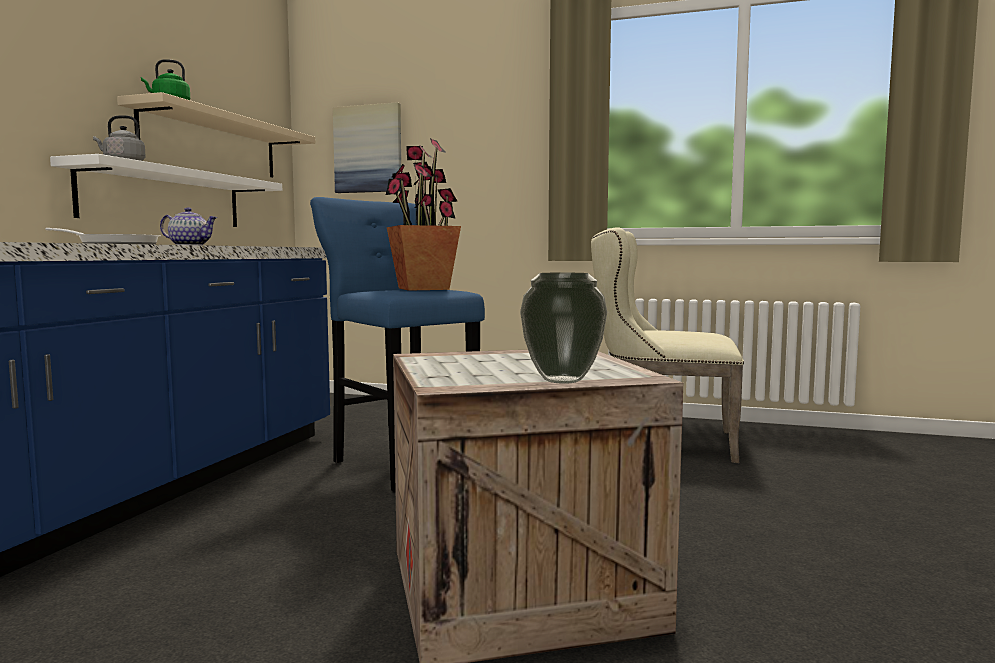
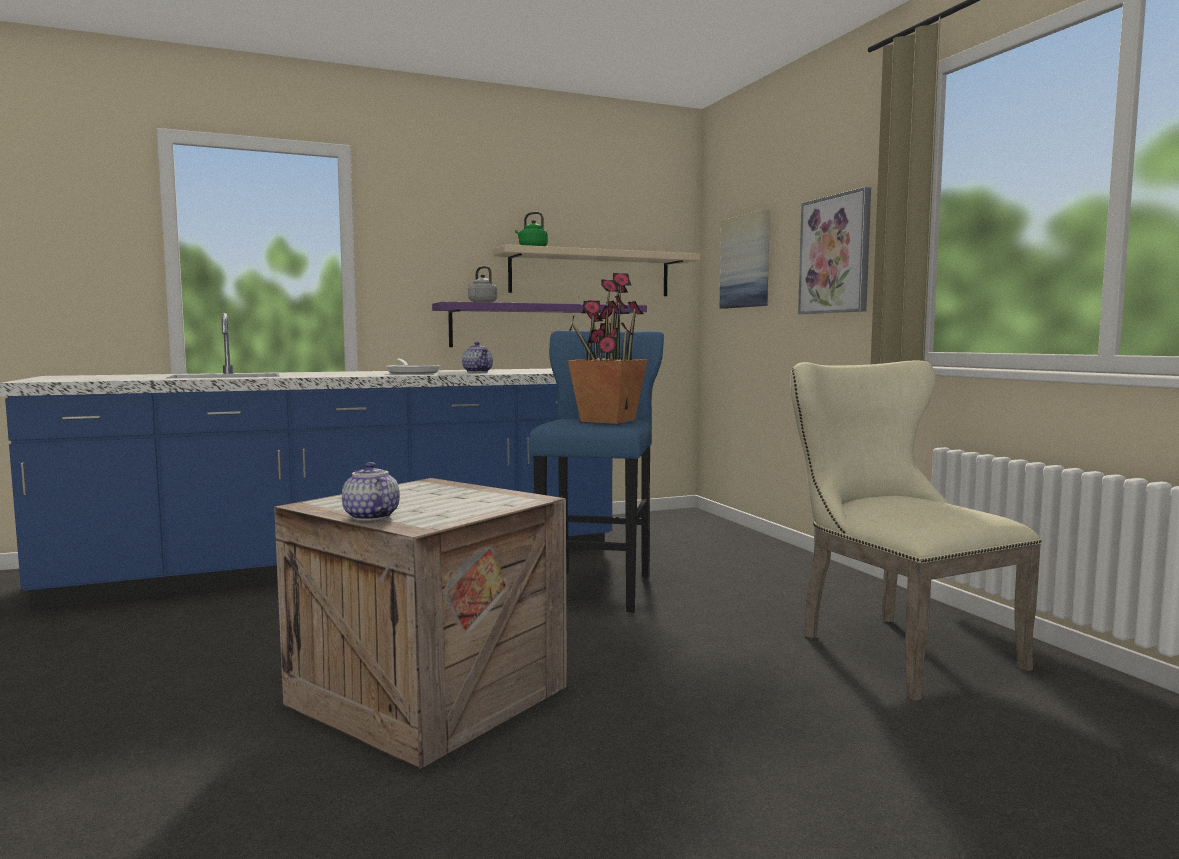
camera: 50 degrees right, 0 degrees up
(165, 198) = (535, 326): white shelf -> purple shelf
(488, 149) = (835, 255): none -> picture
(563, 380) = (369, 517): vase -> teapot

